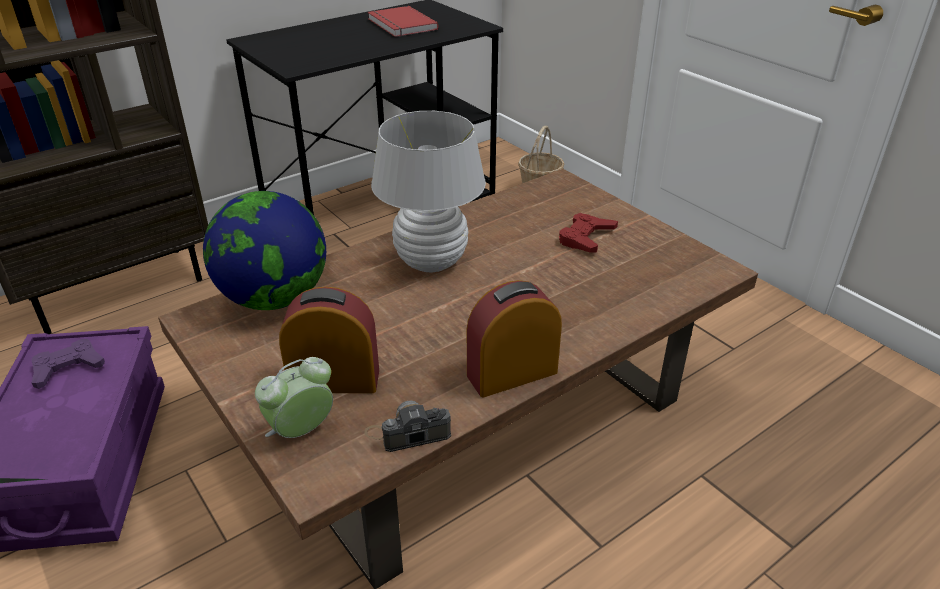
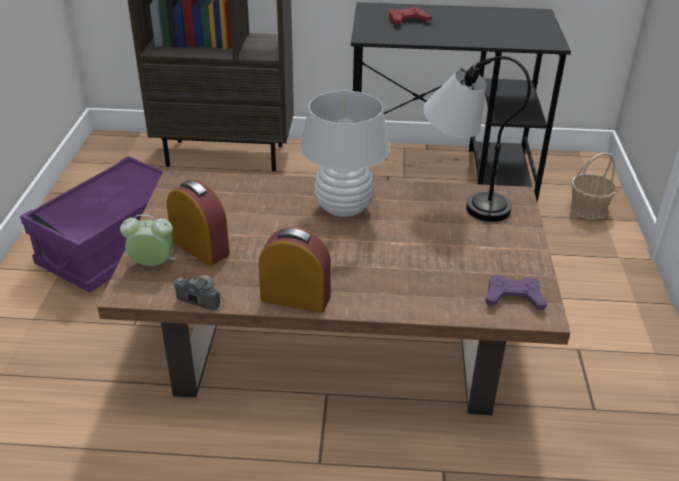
camera: 40 degrees right, 0 degrees up
(68, 368) = (127, 183): purple game controller -> purple game controller (513, 298)
(274, 298) = (229, 188): globe -> none
(400, 25) = (491, 25): red book -> none
(522, 203) = (461, 198): none -> table lamp
(586, 238) = (471, 243): red game controller -> red game controller (408, 21)

